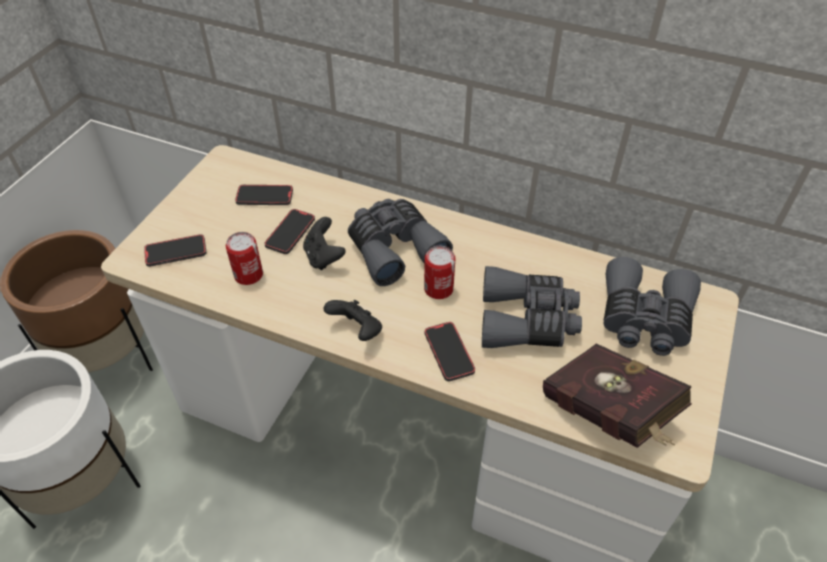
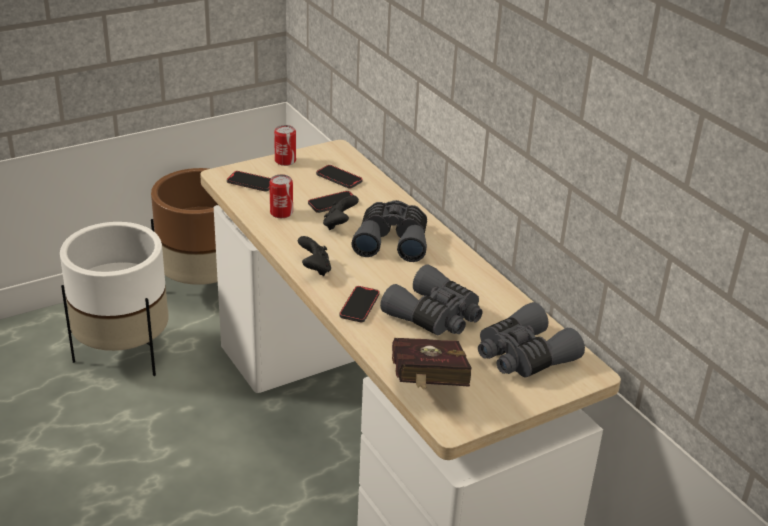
camera: 35 degrees right, 15 degrees down
(438, 289) = (395, 273): can -> can (285, 161)

